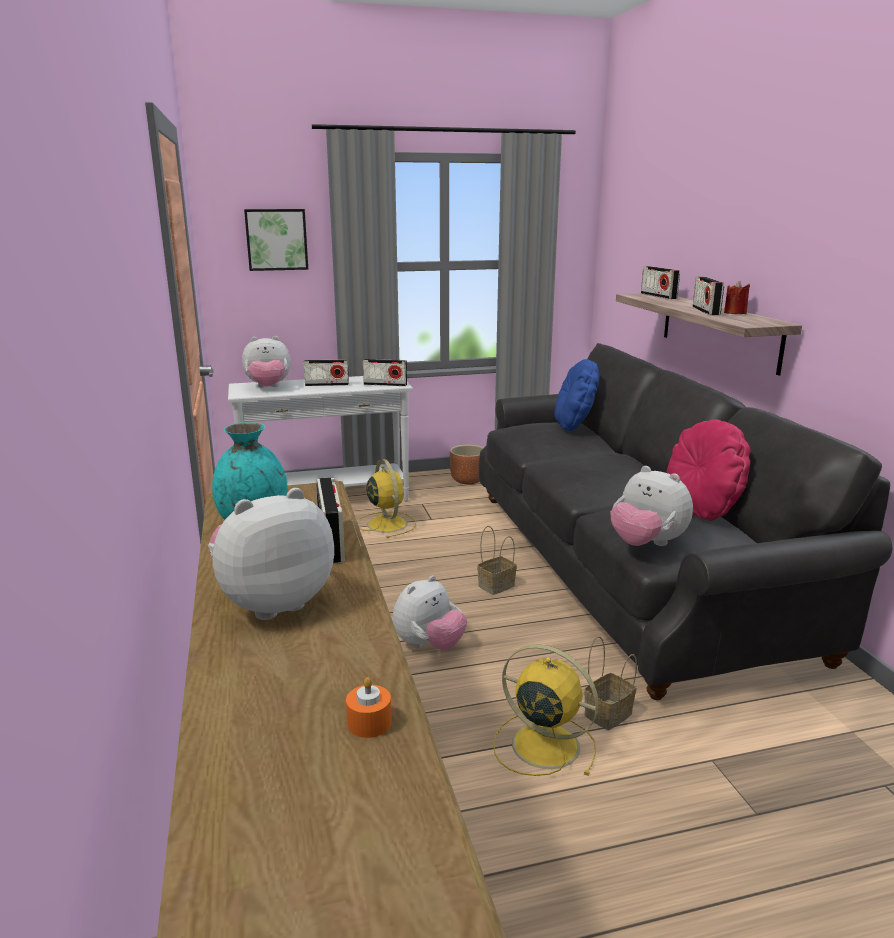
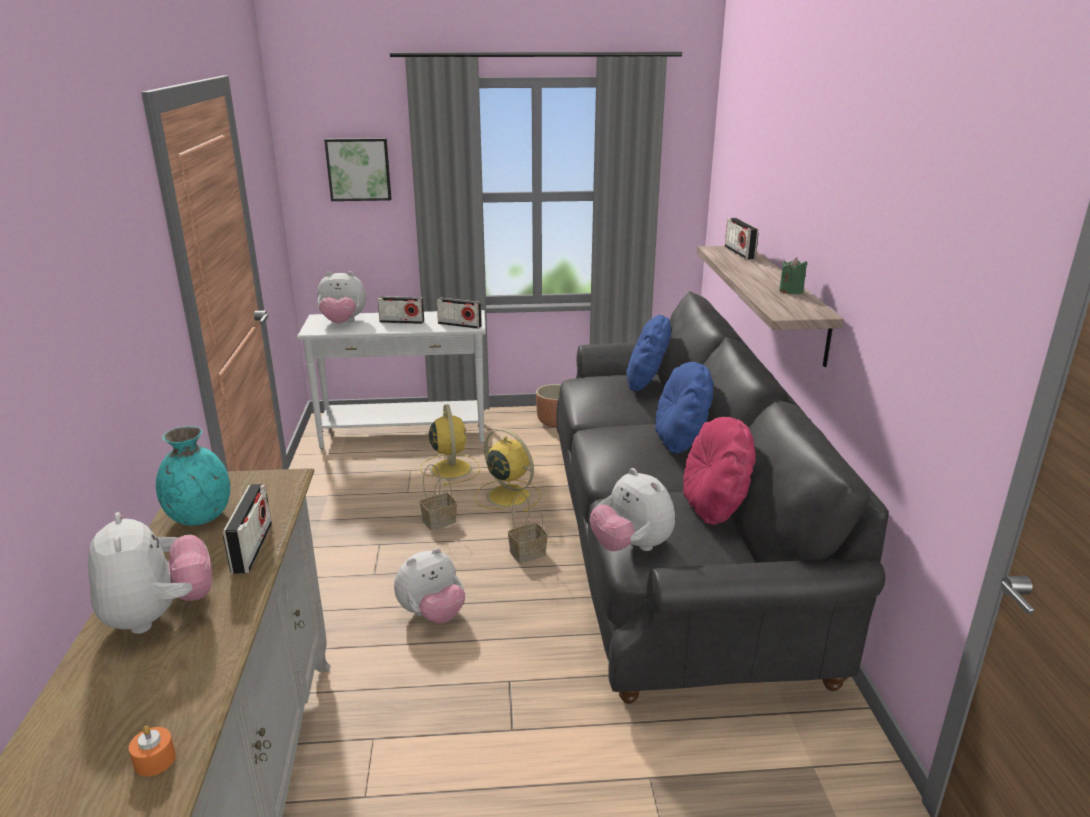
camera: 10 degrees right, 5 degrees up
(273, 603) = (159, 616): plush toy -> plush toy turned 90 degrees clockwise
(542, 744) = (492, 737): yellow fan -> yellow fan (507, 495)
(608, 713) = (571, 711): basket -> basket (440, 520)
(636, 465) = (680, 443): none -> blue pillow
(705, 311) = (762, 285): radio -> none
(735, 313) = (791, 291): red candle -> green candle

